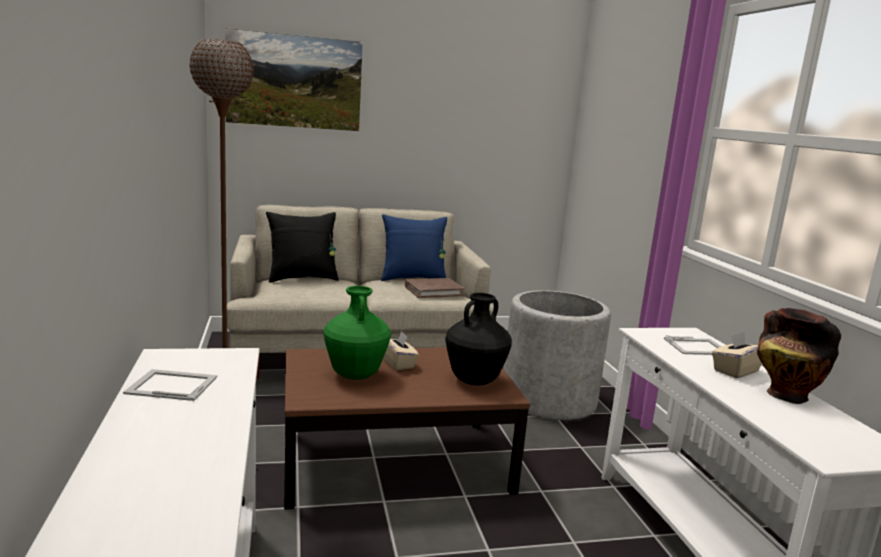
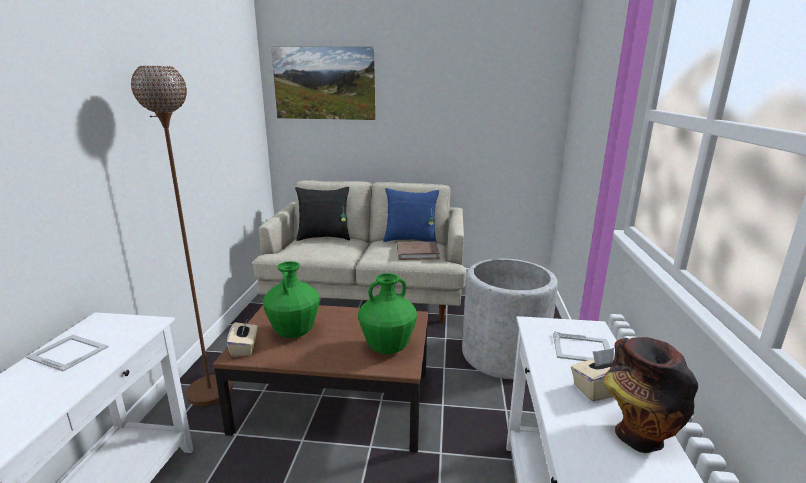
camera: 20 degrees right, 5 degrees up
(398, 363) = (338, 323): beige tissue box -> beige tissue box (244, 348)
(474, 381) = (387, 348): black vase -> green vase

